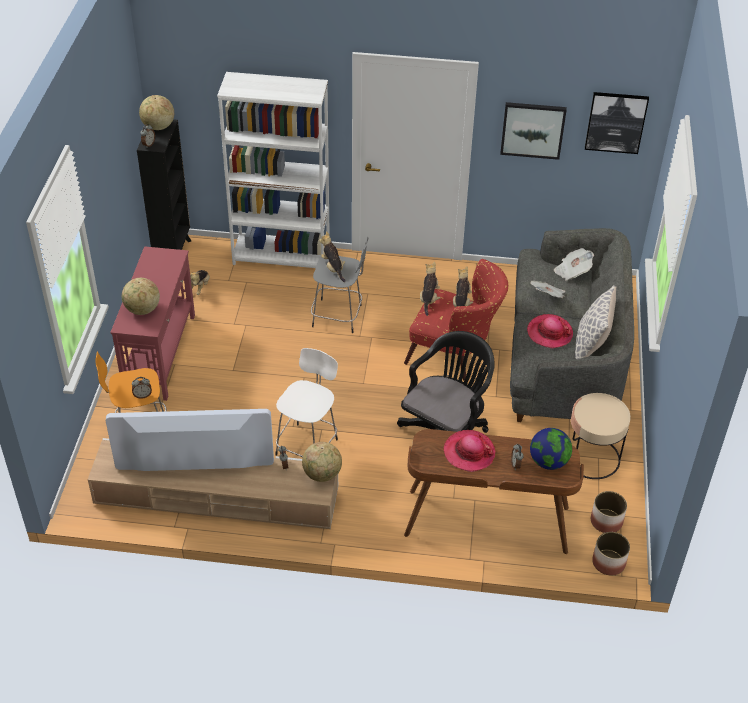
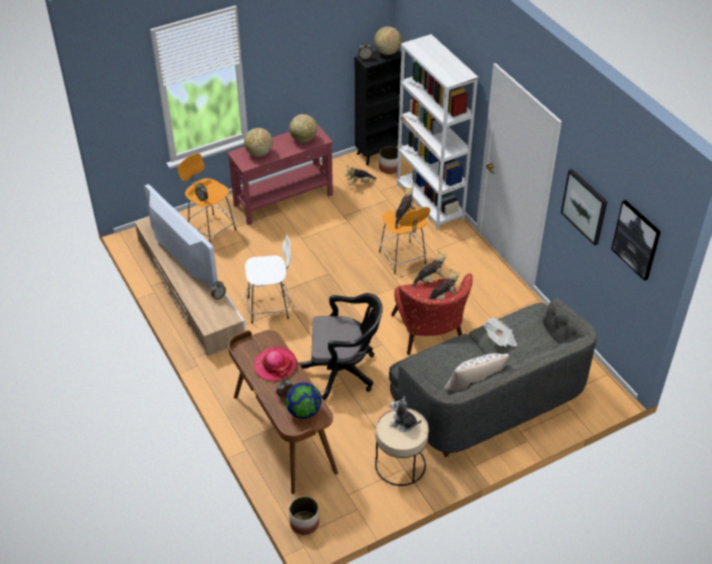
camera: 55 degrees right, 0 degrees up
(322, 474) = (227, 318): globe -> globe (303, 139)
(339, 316) = (403, 259): grey stool -> orange stool
(549, 333) = (459, 359): hat -> none
(572, 271) = (544, 340): newspaper -> none
(596, 410) = (403, 423): none -> plush toy
(606, 521) = (343, 503): planter -> planter (389, 168)

